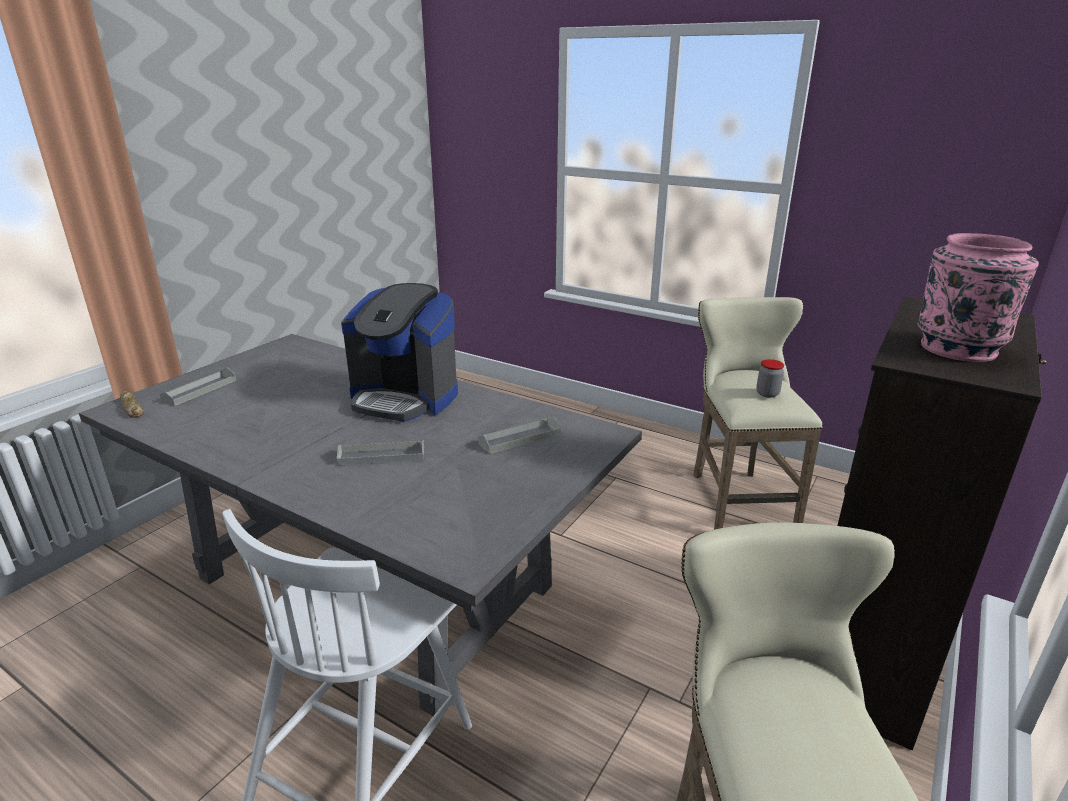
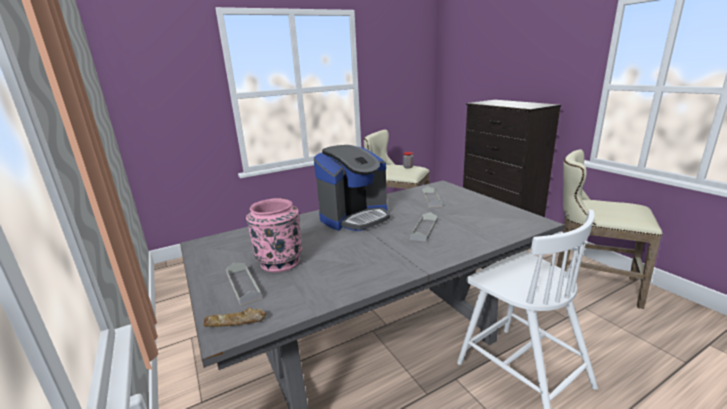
camera: 60 degrees left, 5 degrees down
(957, 348) = (520, 104): pink vase -> pink vase (279, 262)

